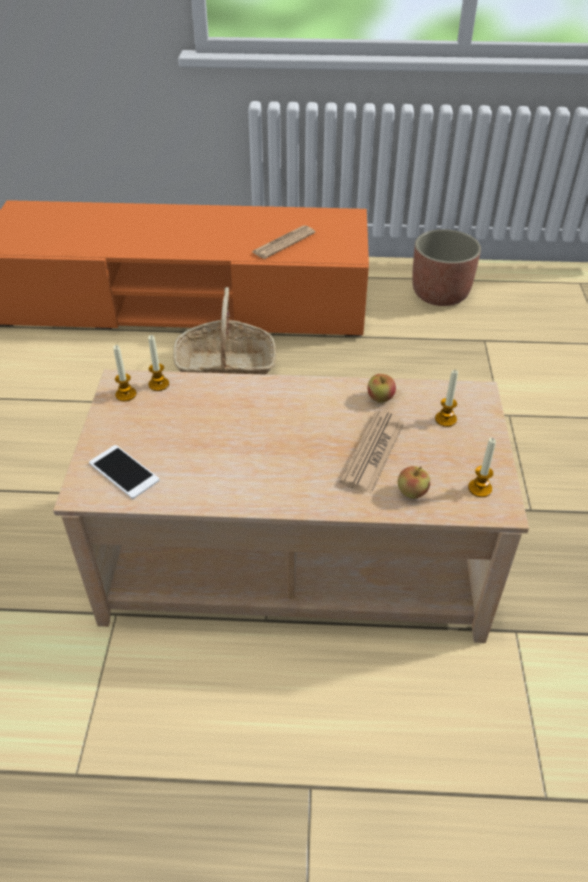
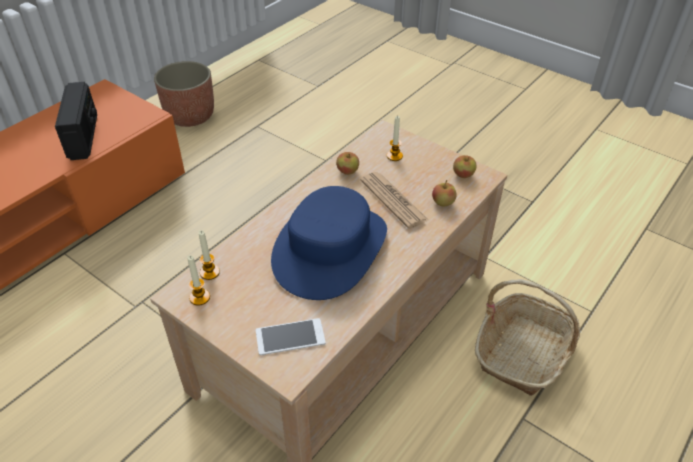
camera: 55 degrees left, 0 degrees up
(226, 368) = (120, 265): basket -> basket (523, 352)
(256, 441) = (330, 249): none -> blue hat
(283, 243) = (83, 137): newspaper -> radio
(480, 488) = (463, 175): candle -> apple

